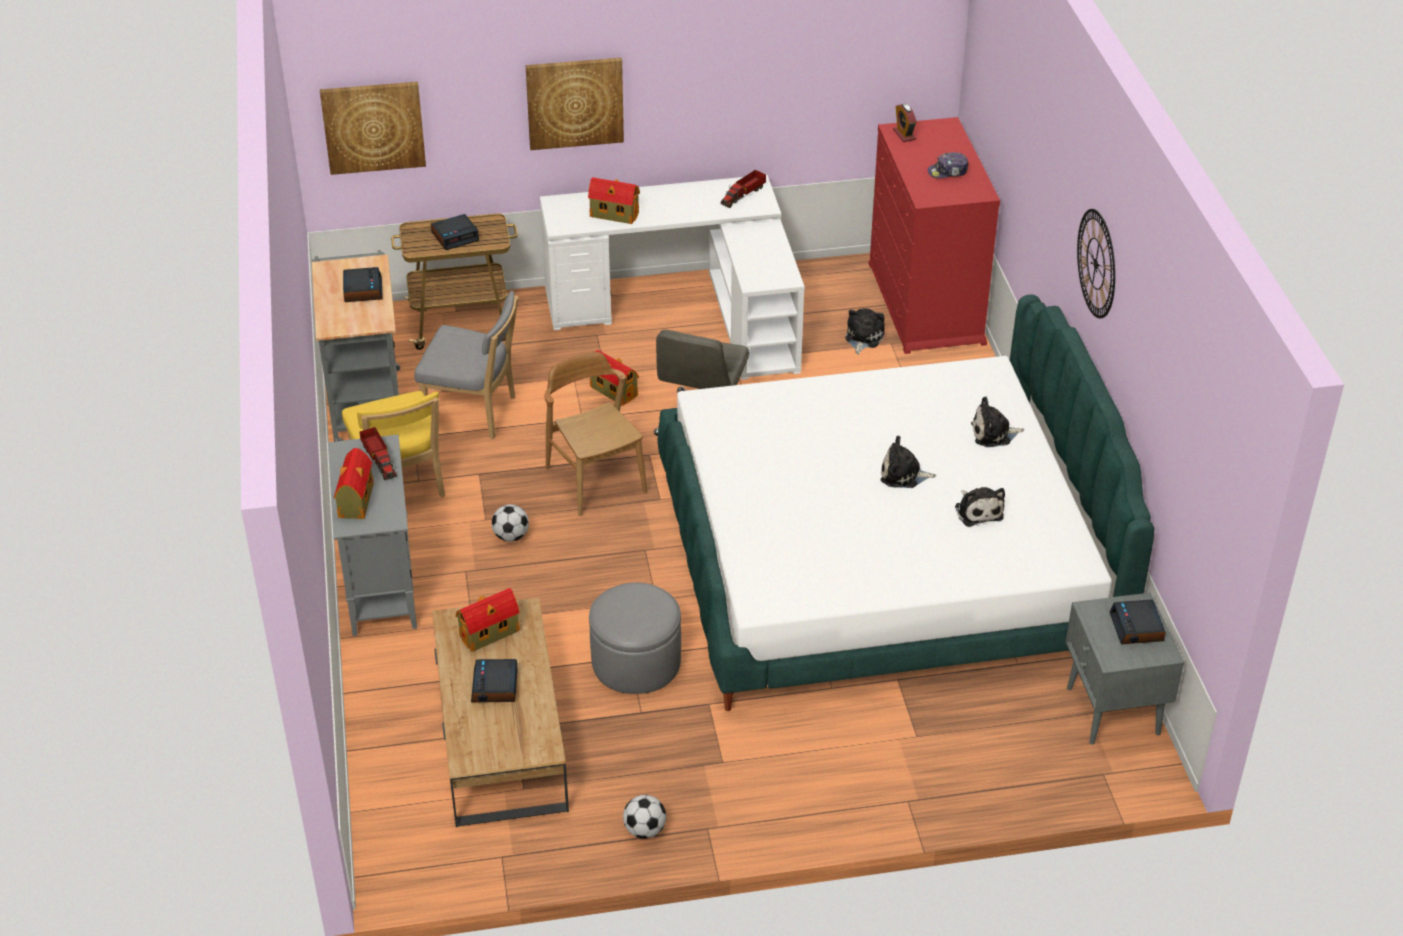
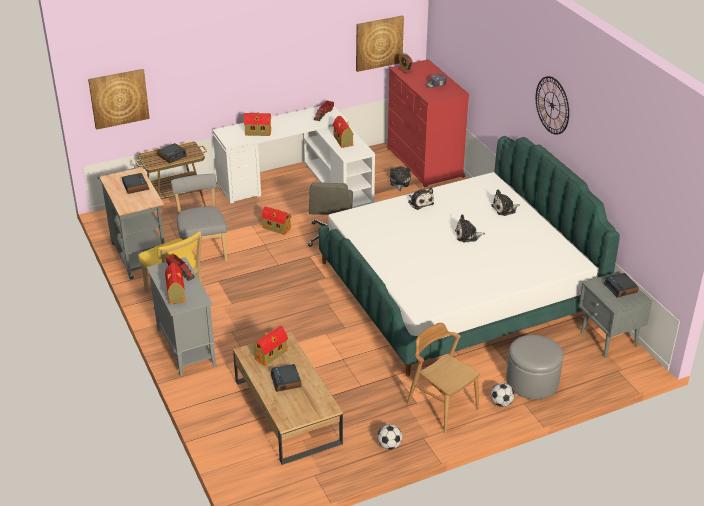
camera: 15 degrees left, 5 degrees down
(474, 413) = (203, 251): grey chair -> grey chair turned 105 degrees counterclockwise
(511, 536) = (250, 310): football -> football (501, 403)
(575, 102) = (229, 72): picture -> picture (379, 43)
(596, 480) = (285, 274): brown chair -> brown chair (442, 406)
(636, 662) = (347, 361): grey ottoman -> grey ottoman (532, 381)
(758, 253) = (343, 141): none -> toy house
(978, 511) = (514, 246): plush toy -> plush toy (420, 202)

